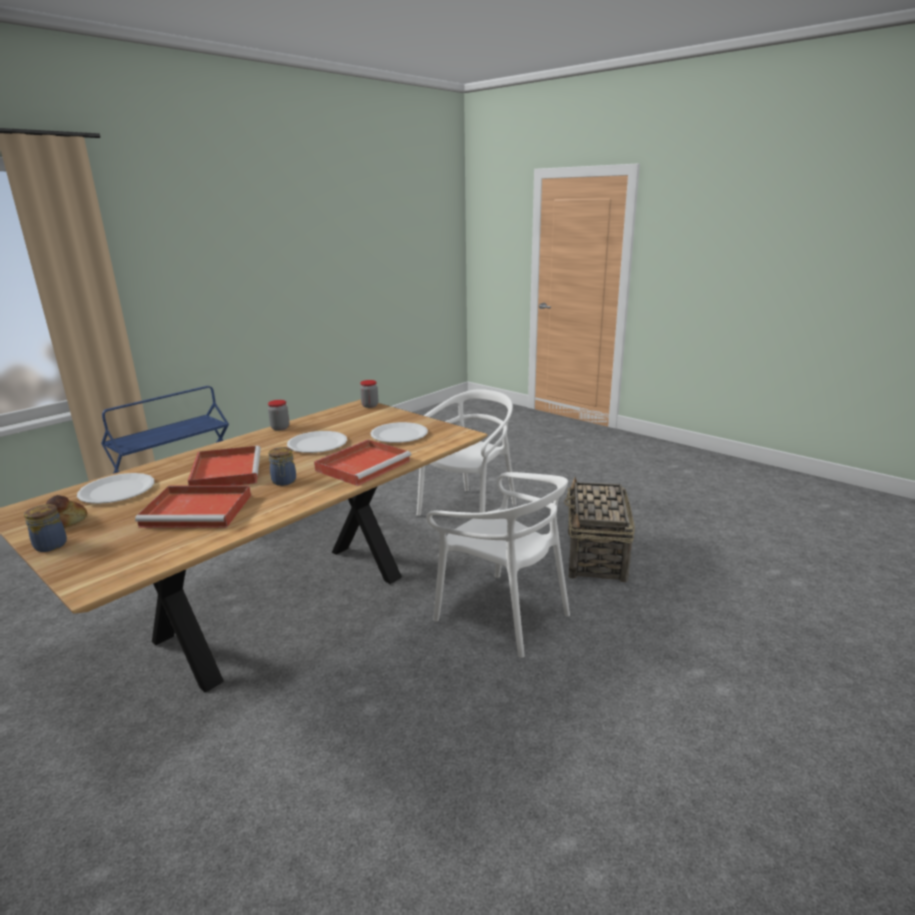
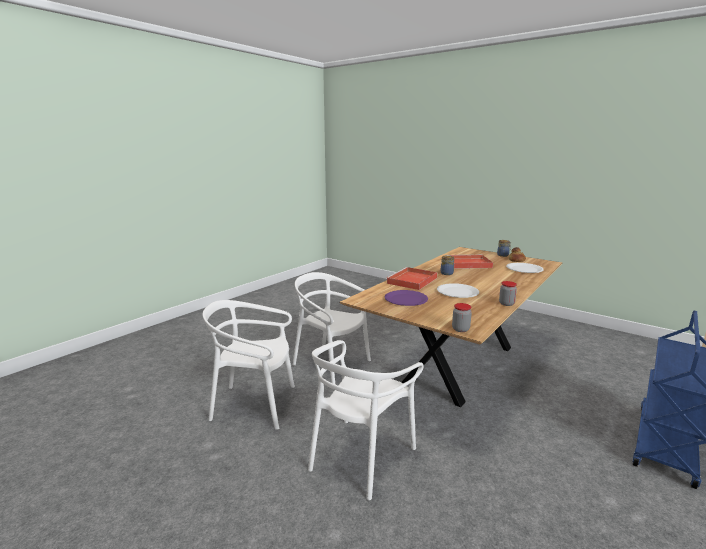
camera: 175 degrees right, 5 degrees down
(226, 471) = (487, 277): red tray -> none
(399, 434) = (406, 299): white plate -> purple plate
(595, 556) = (255, 404): basket -> white chair

